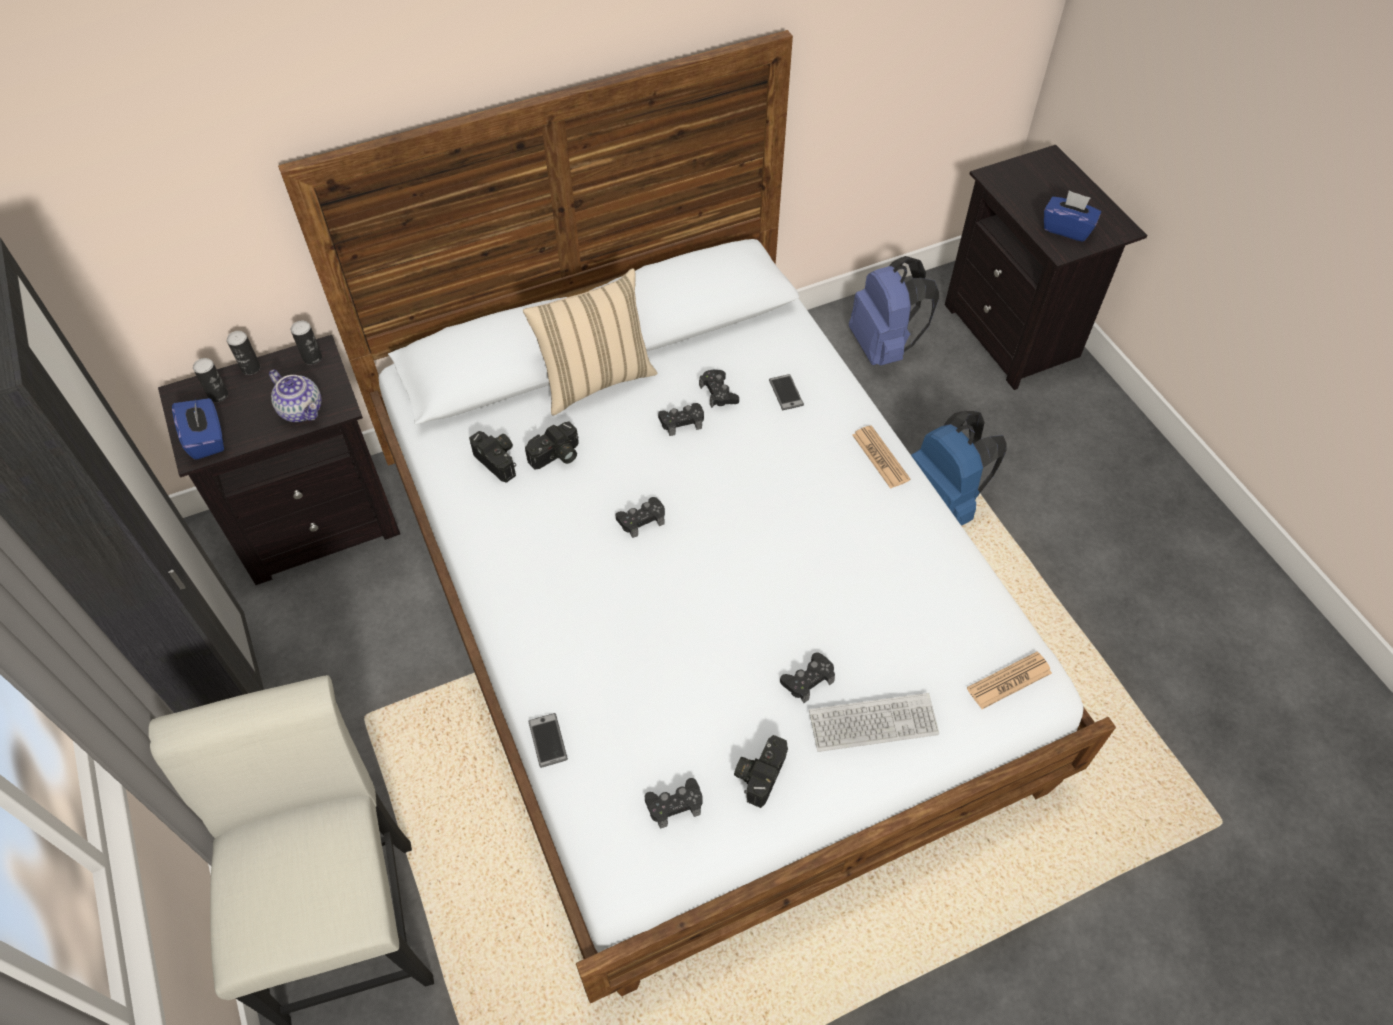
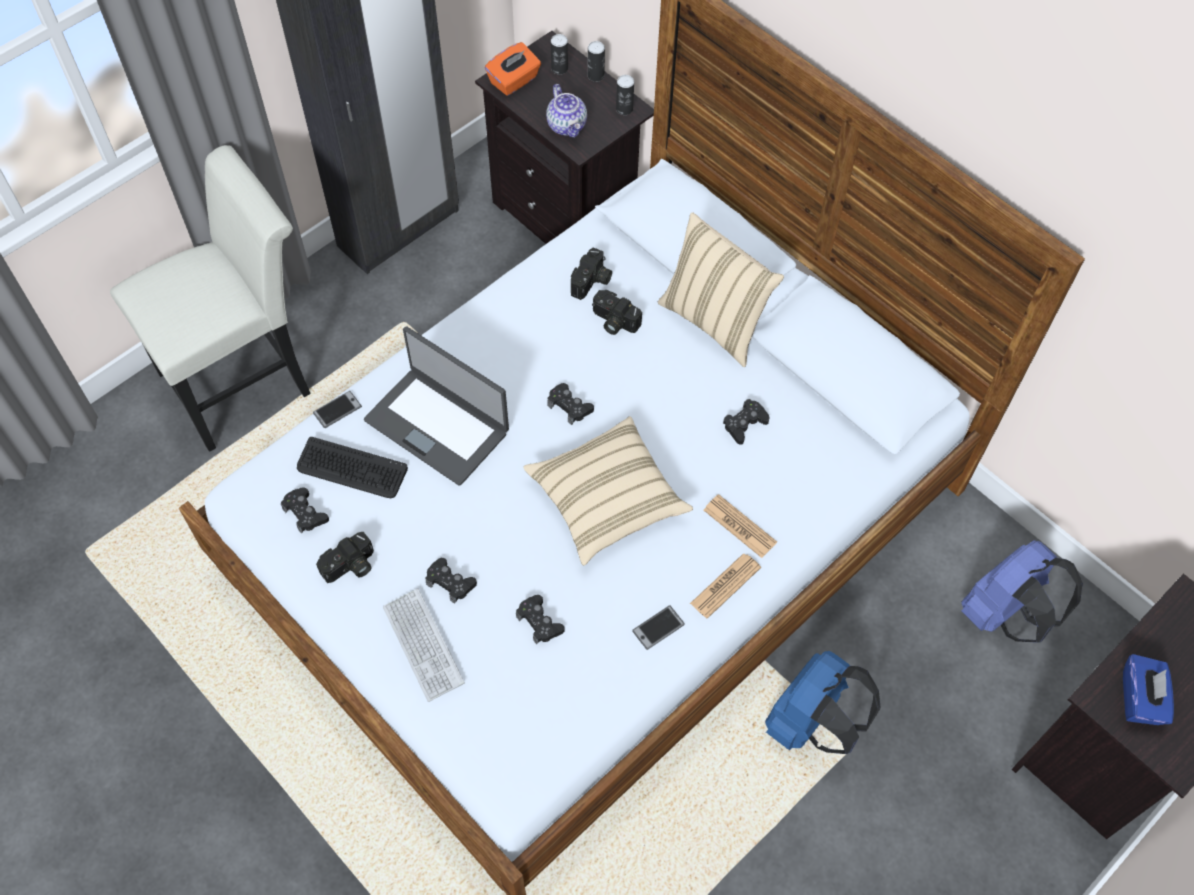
camera: 70 degrees right, 5 degrees up
(206, 439) = (514, 81): blue tissue box -> orange tissue box
(302, 410) = (567, 126): teapot -> teapot turned 45 degrees counterclockwise
(615, 641) = (438, 425): none -> laptop
(636, 741) = (351, 469): none -> keyboard
(682, 422) = (695, 404): black game controller -> black game controller (539, 622)
(759, 773) = (350, 567): camera -> camera turned 135 degrees clockwise
(760, 520) = (607, 500): none -> beige pillow
(786, 392) = (771, 481): phone -> phone (658, 628)
(1009, 681) = (504, 754): newspaper -> newspaper (739, 526)

